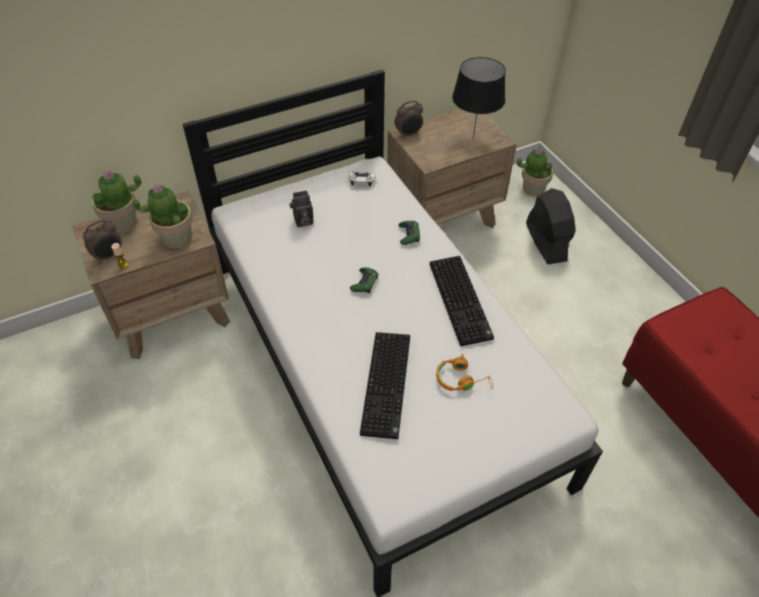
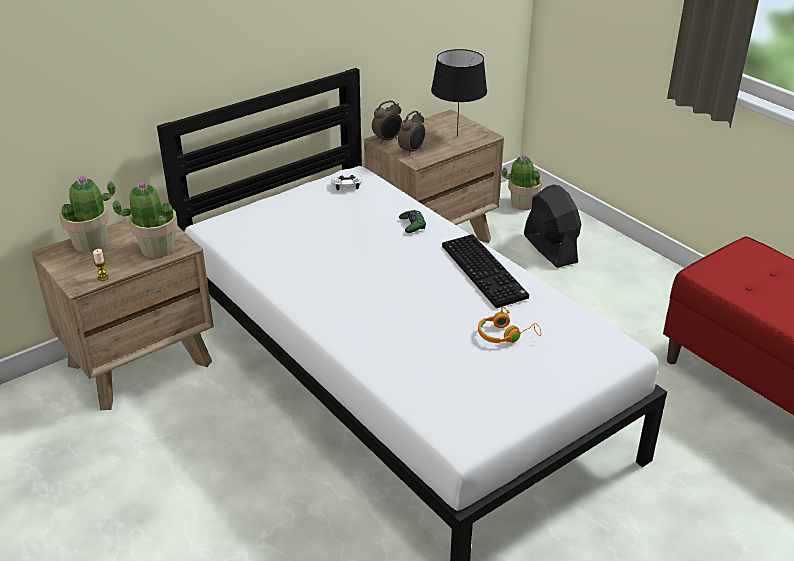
camera: 10 degrees left, 15 degrees down
(109, 256) = (84, 272): alarm clock -> alarm clock (412, 151)
(302, 221) = (292, 226): camera -> none
(364, 283) = (377, 268): green game controller -> none
(388, 385) = (429, 349): keyboard -> none

